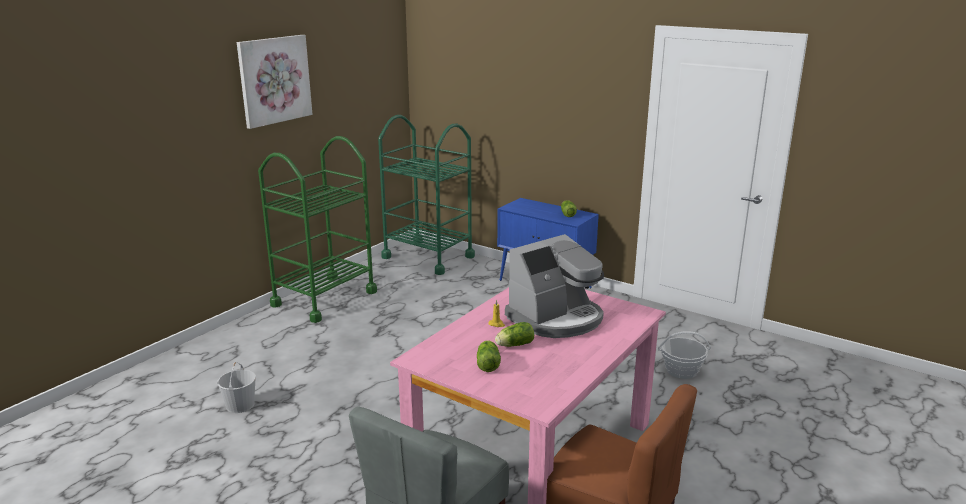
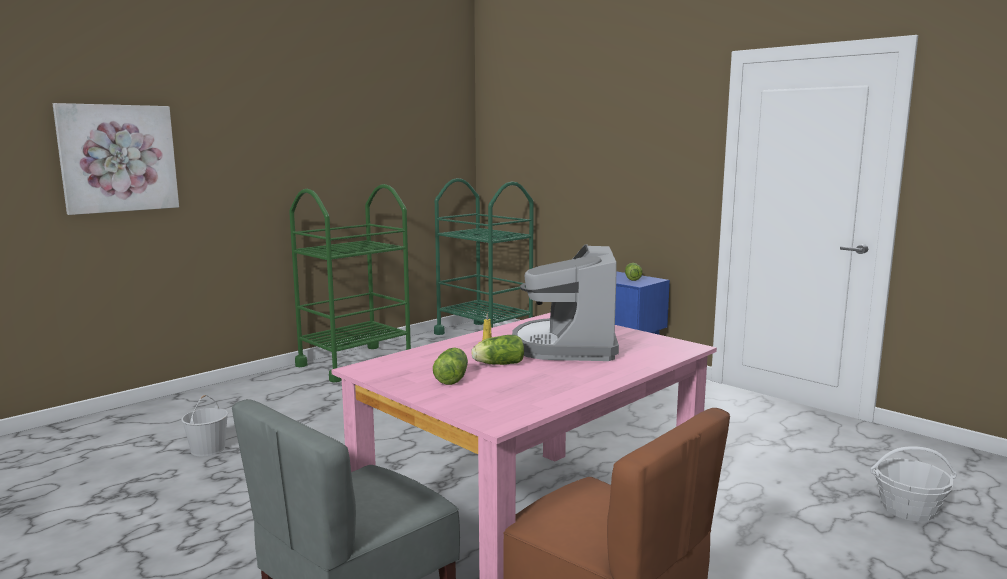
camera: 10 degrees right, 10 degrees down
(274, 80) = (316, 120): picture -> picture (118, 158)
(556, 319) = (567, 346): coffee machine -> coffee machine turned 120 degrees clockwise
(681, 371) = (757, 456): basket -> basket (908, 509)

